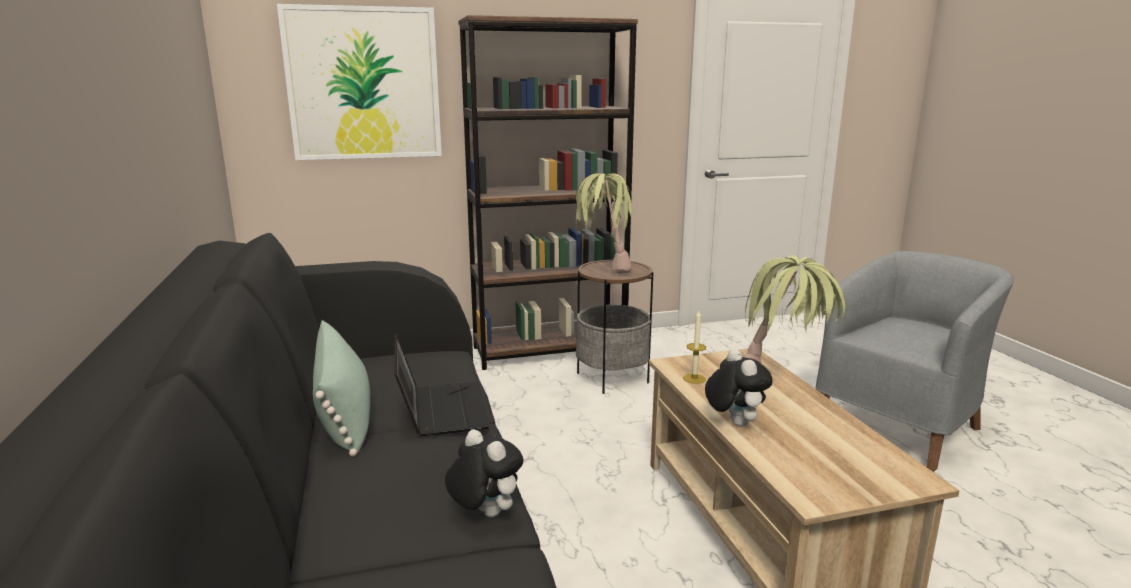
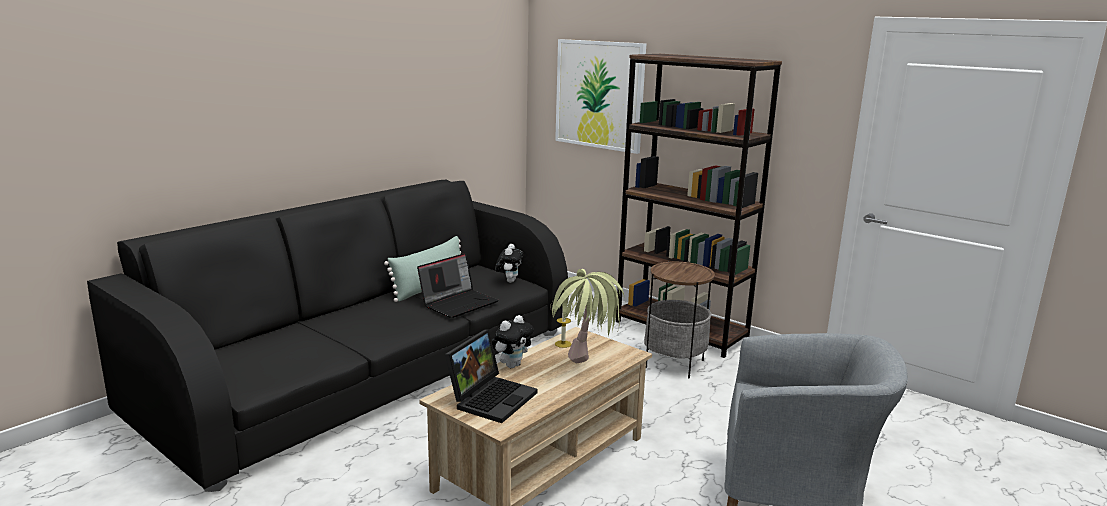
camera: 55 degrees right, 0 degrees up
(484, 513) = (374, 339): plush toy -> plush toy (509, 281)
(603, 269) = (676, 268): potted plant -> none
(827, 462) = (491, 397): none -> laptop

